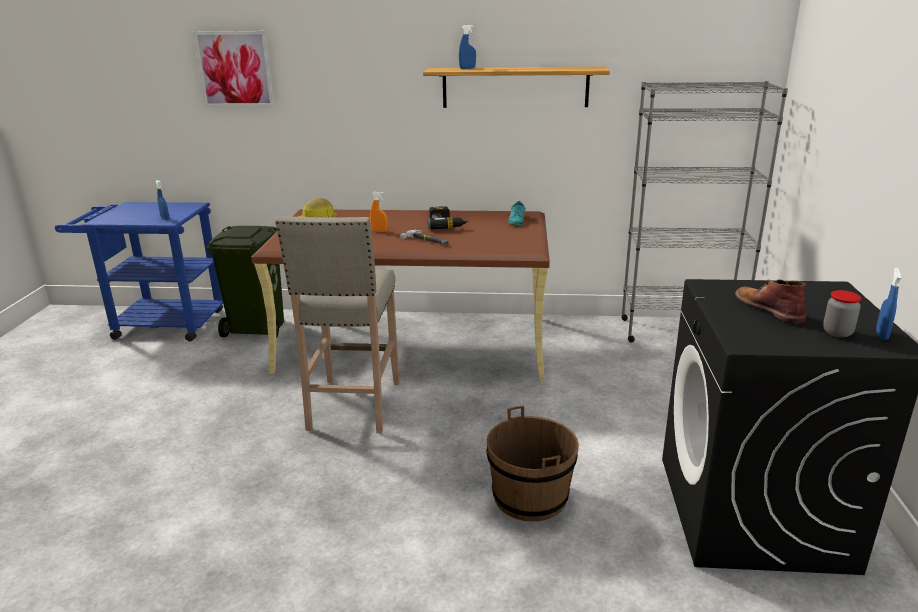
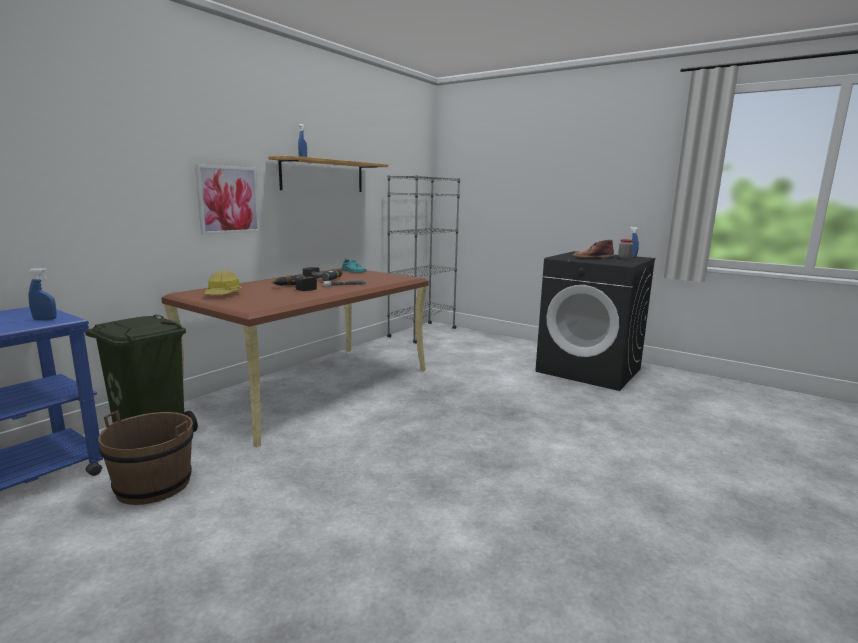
camera: 60 degrees left, 10 degrees down
(235, 69) = (80, 140): picture -> picture (228, 200)
(353, 407) = (370, 427): beige stool -> none
(379, 231) = (295, 288): orange spray bottle -> power drill
(530, 497) = (538, 405): brown bucket -> brown bucket (154, 485)

